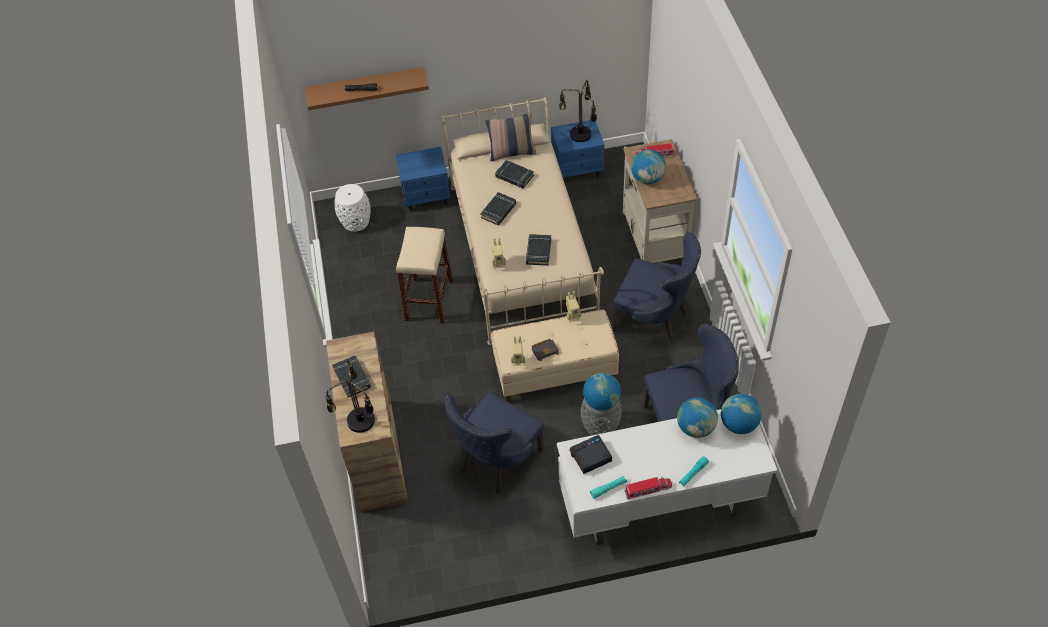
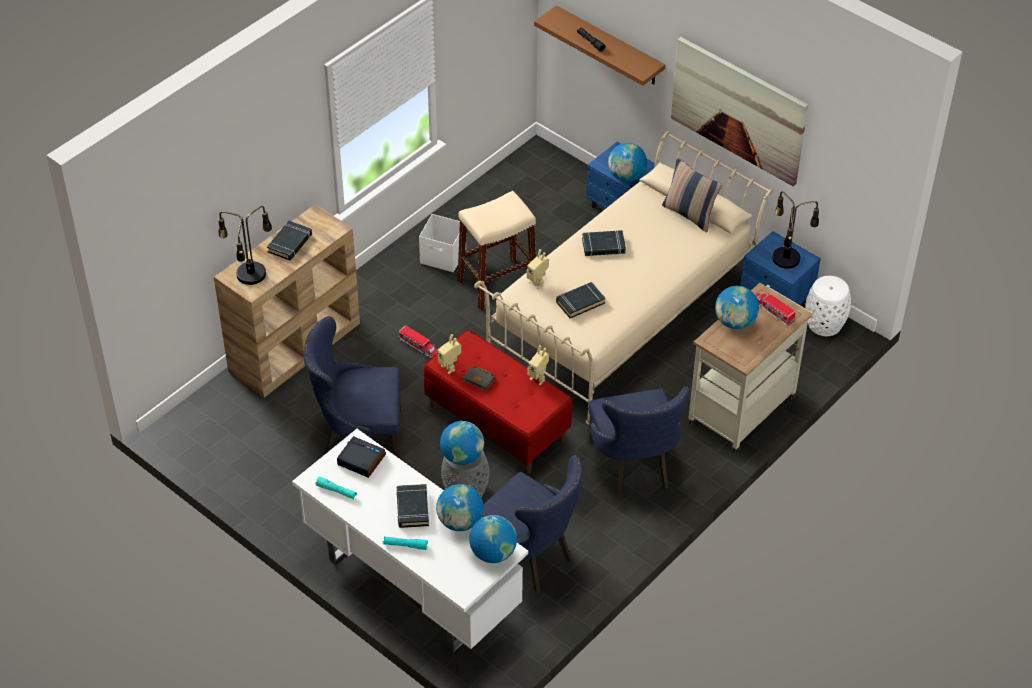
camera: 50 degrees right, 5 degrees down
(356, 222) = (540, 178): white stool -> white stool (824, 324)
(375, 316) = (443, 257): none -> white storage box
(432, 168) = (626, 176): none -> globe
(499, 58) = (738, 110): none -> picture
(514, 176) = (659, 233): black book -> black book (412, 508)
(555, 372) = (498, 423): beige bench -> red bench
(648, 490) = (359, 521): toy truck -> toy truck (419, 346)

